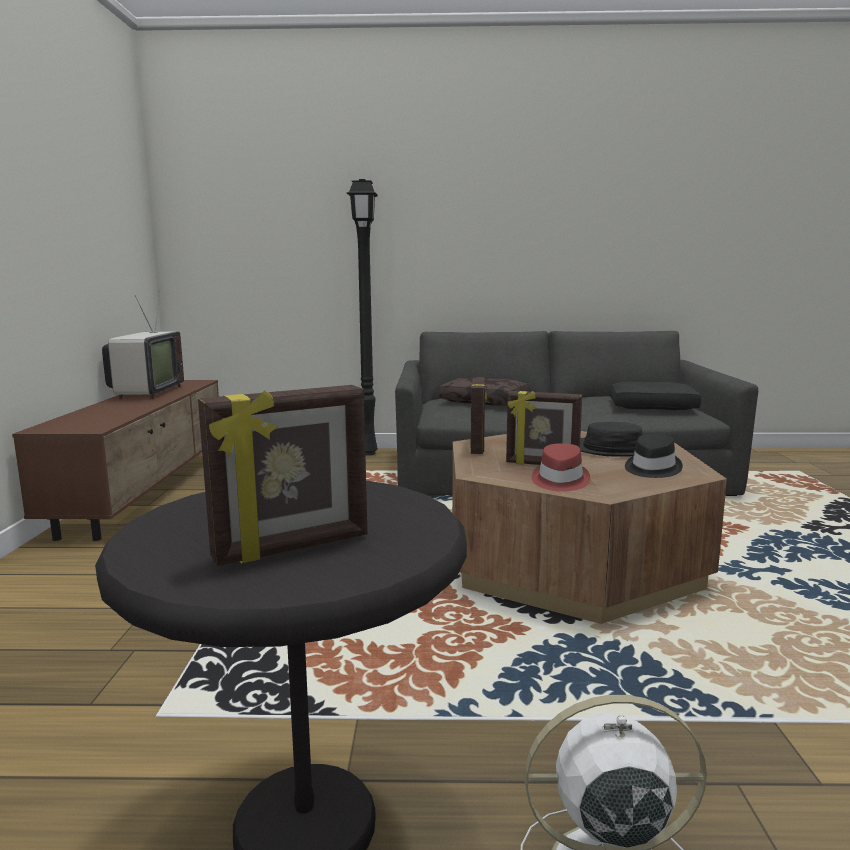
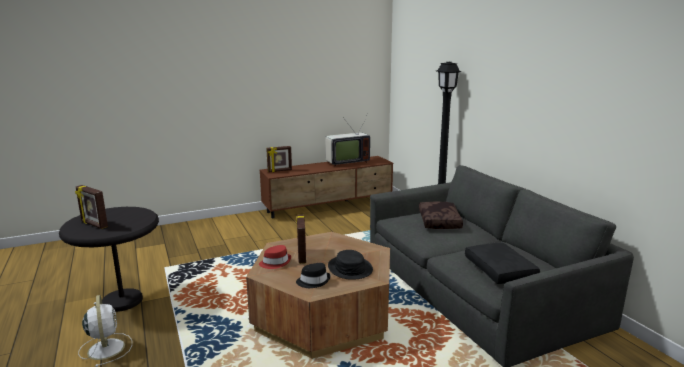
camera: 65 degrees right, 5 degrees up
(478, 447) = (325, 238): picture frame -> picture frame (279, 171)

